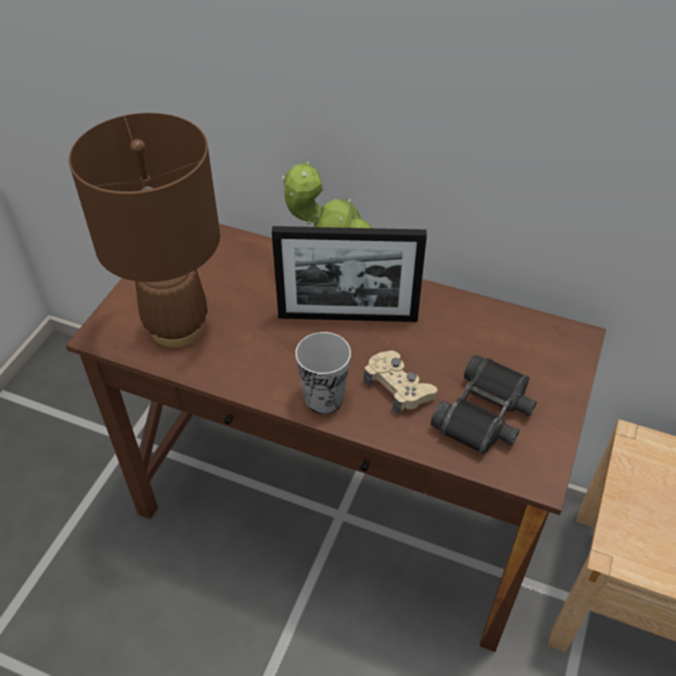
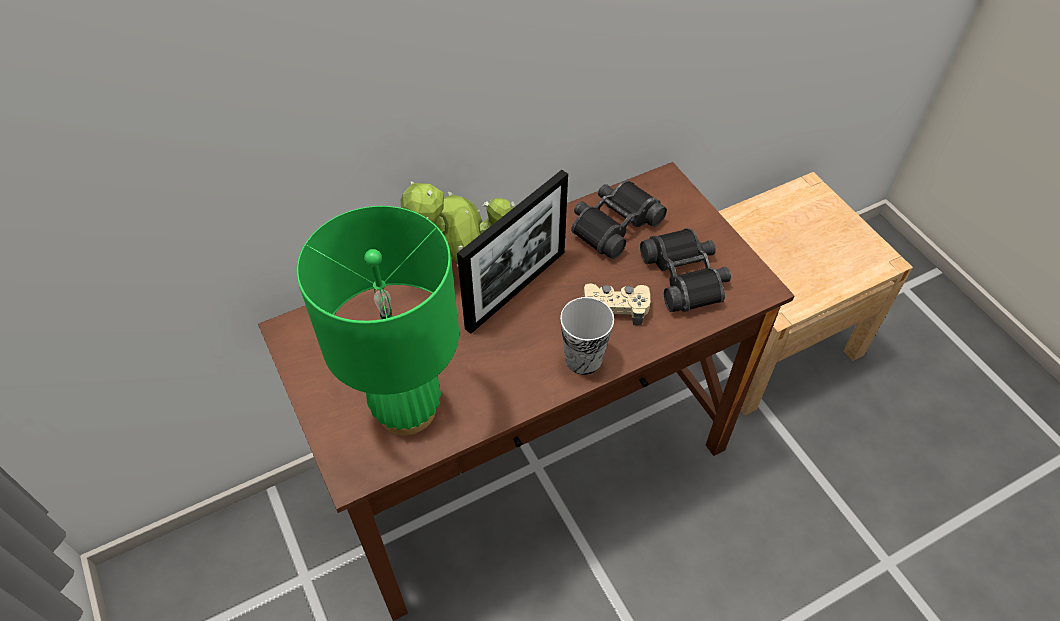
camera: 50 degrees left, 5 degrees up
(177, 328) = (407, 409): brown table lamp -> green table lamp
(484, 333) = (614, 224): none -> black binoculars

